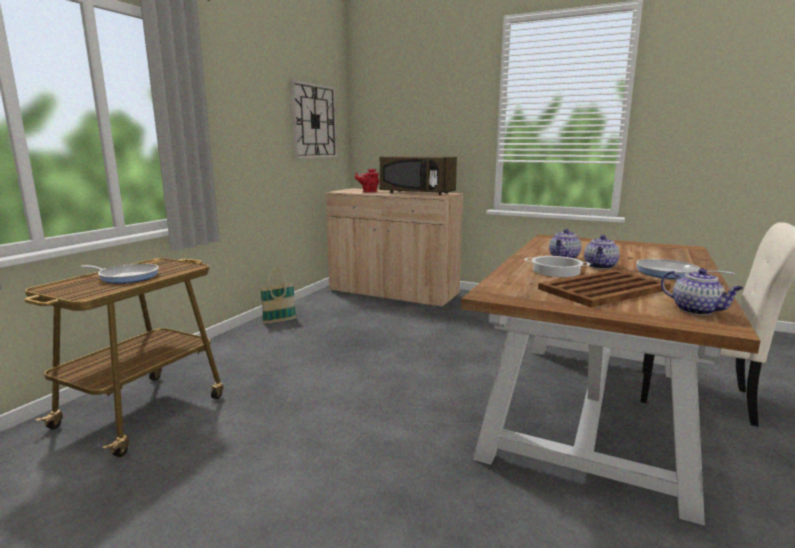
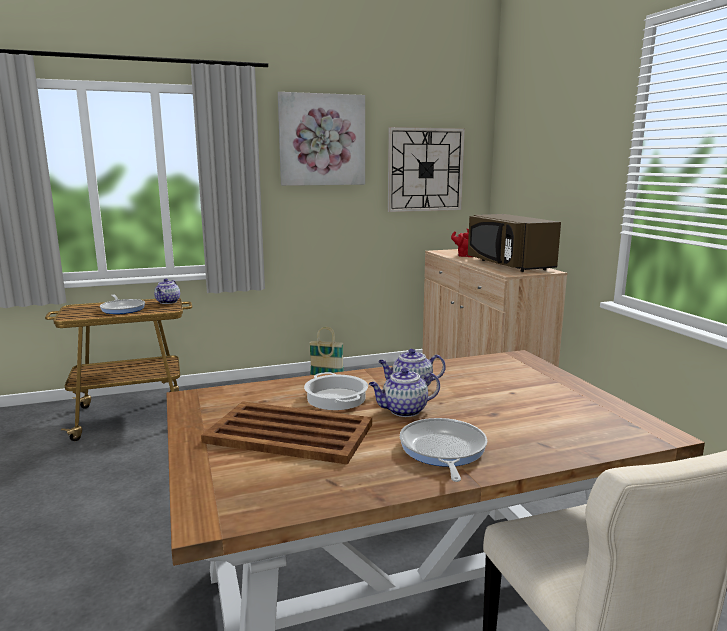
camera: 45 degrees right, 0 degrees up
(246, 86) = (322, 140): none -> picture
(697, 310) = (263, 494): teapot -> teapot (168, 302)

